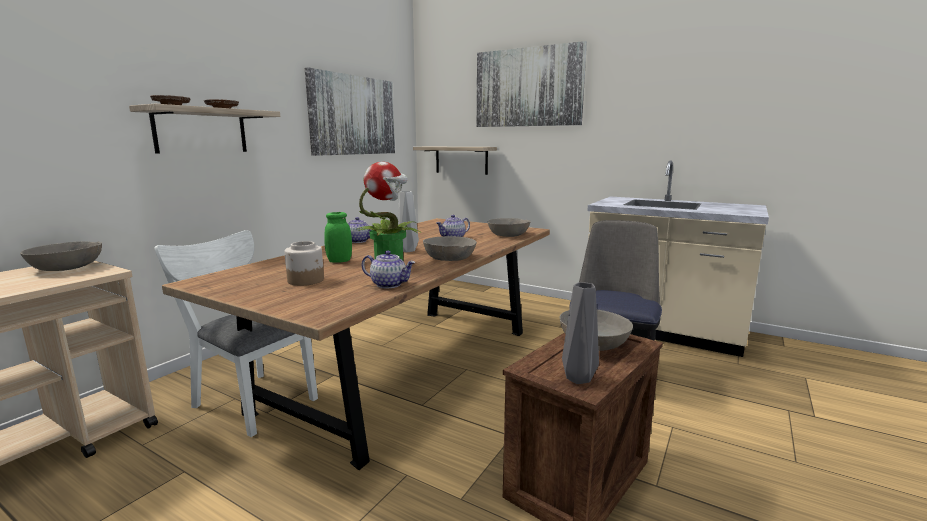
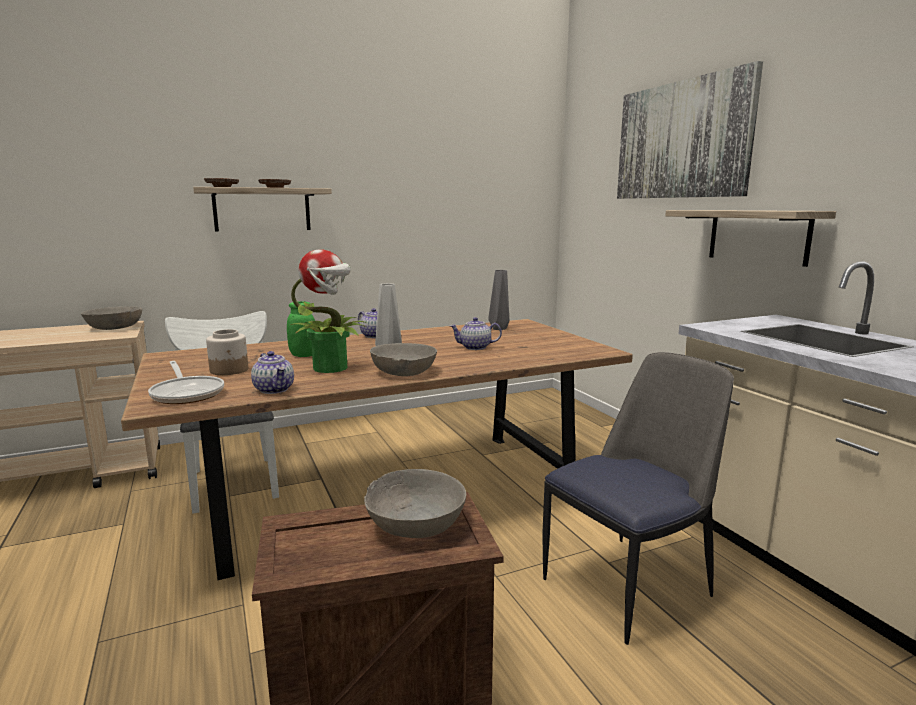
camera: 35 degrees right, 0 degrees up
(321, 301) = (187, 393): none -> frying pan
(353, 115) = (456, 187): picture -> none
(461, 160) = (601, 243): shelf -> shelf (758, 236)
(508, 235) = (551, 353): grey bowl -> none
(578, 378) = (305, 556): grey vase -> grey vase (500, 328)

